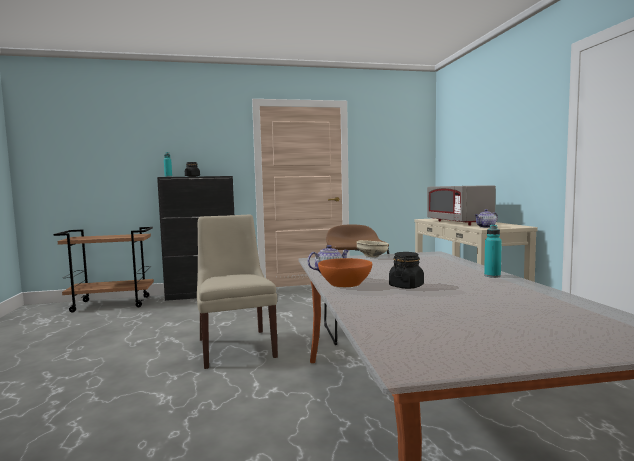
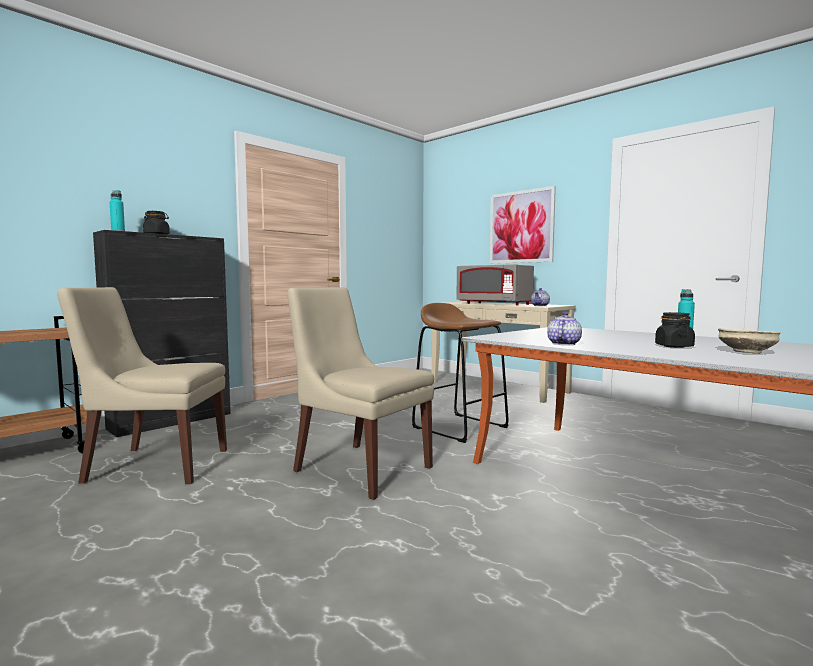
camera: 35 degrees left, 0 degrees up
(151, 320) = (154, 465): none -> beige chair
(345, 283) = (623, 349): orange bowl -> none
(373, 256) = (527, 332): beige bowl -> beige bowl (747, 353)
(498, 145) = (521, 227): none -> picture

